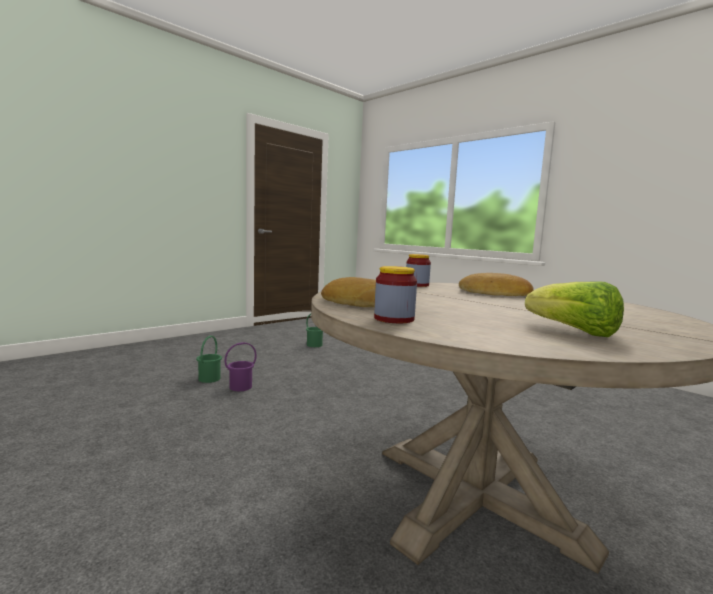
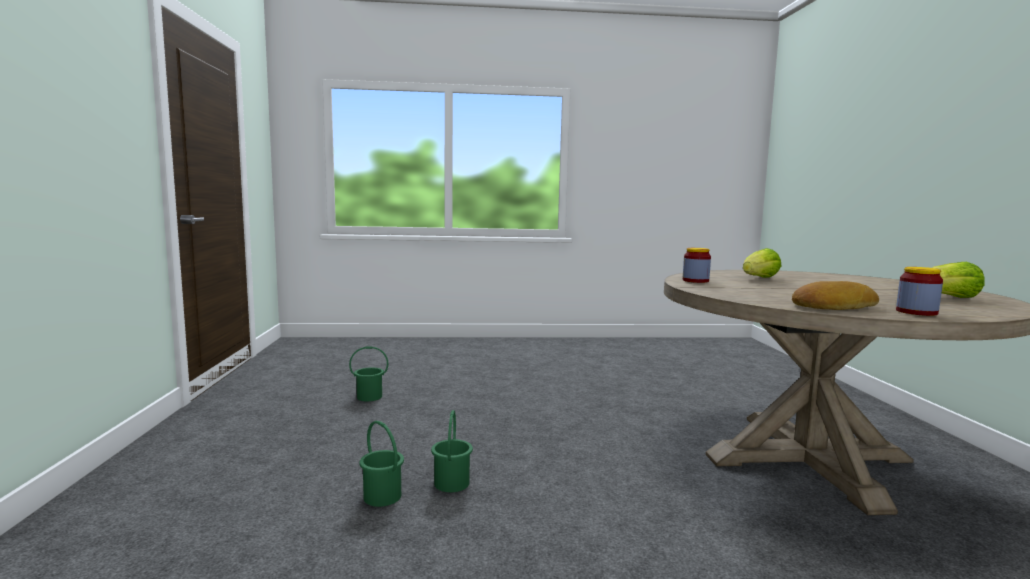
camera: 50 degrees left, 0 degrees up
(240, 387) = (451, 483): purple bucket -> green bucket
(495, 293) = (759, 278): bread -> lettuce

